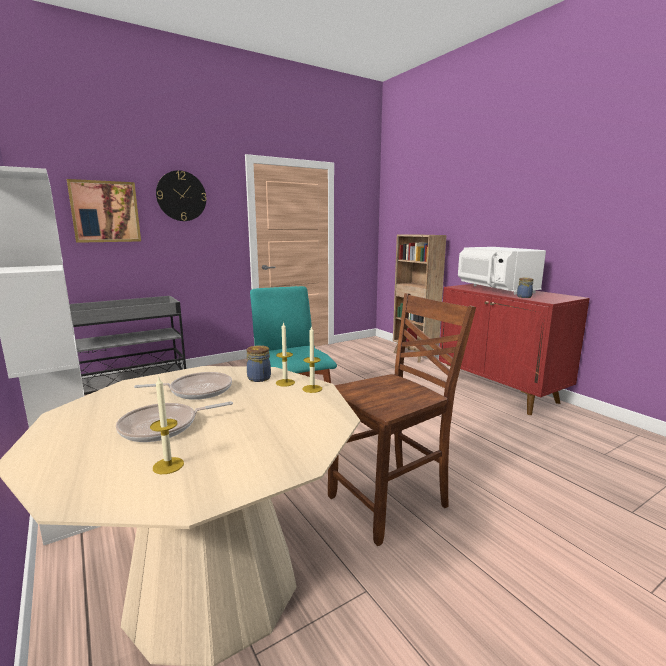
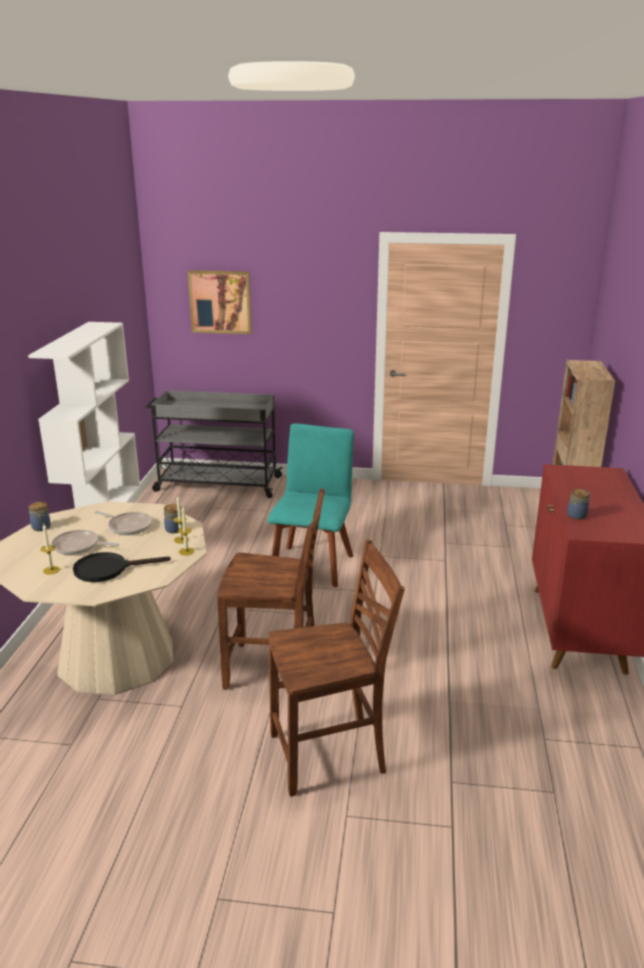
camera: 40 degrees right, 10 degrees up
(59, 428) = (41, 528): none -> jar
(181, 196) = (297, 285): wall clock -> none
(257, 433) = (108, 569): none -> black frying pan
(496, 289) = (594, 489): white microwave -> none
(547, 547) = (330, 755): none -> brown chair

